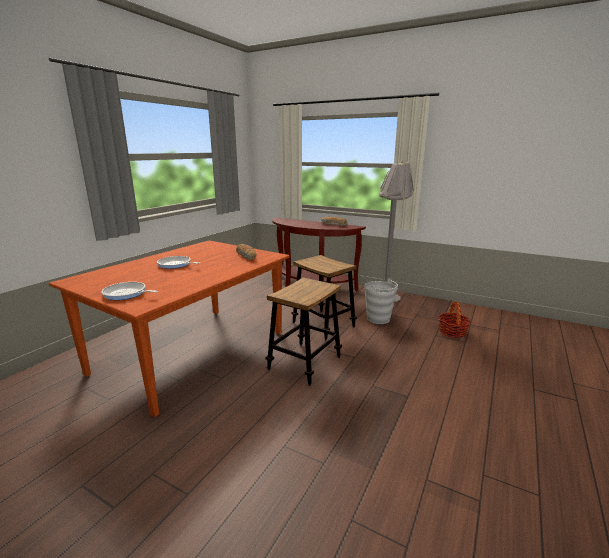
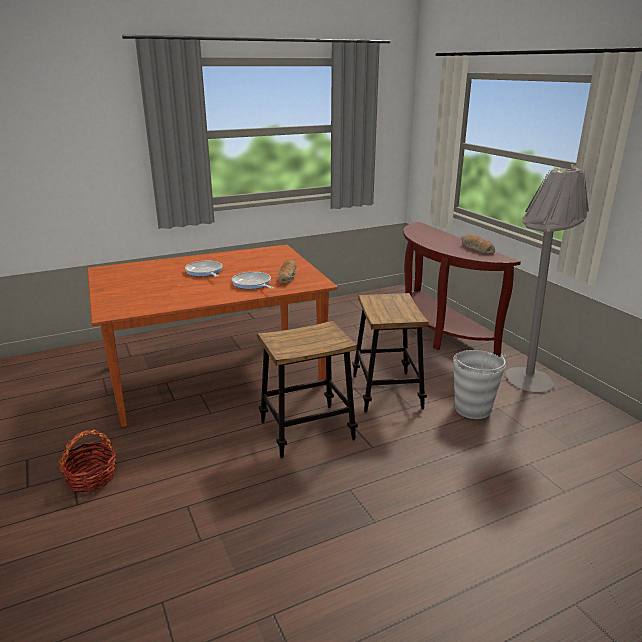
camera: 35 degrees right, 5 degrees up
(126, 294) = (118, 296): frying pan -> frying pan (252, 284)
(452, 332) = (565, 469): basket -> basket (91, 478)

